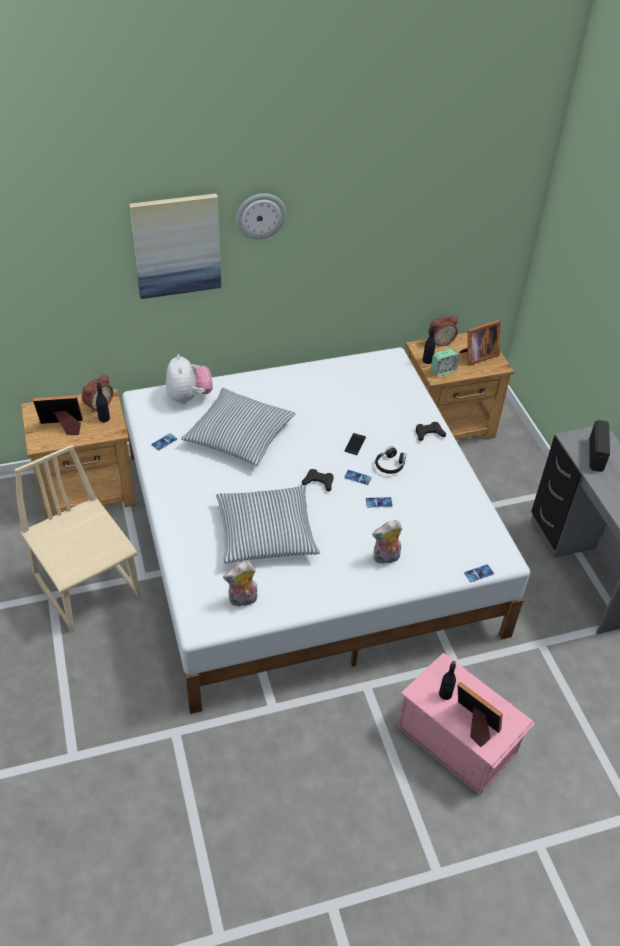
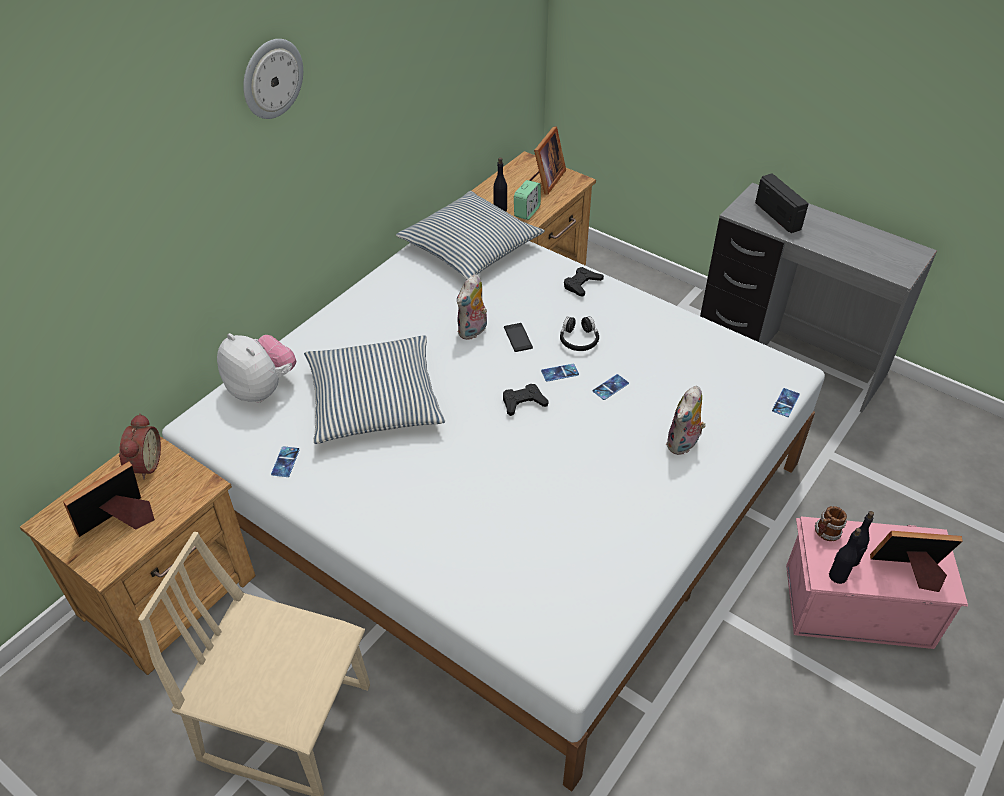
camera: 35 degrees left, 0 degrees up
(104, 418) = (171, 477): black bottle -> black bottle (837, 576)
(176, 245) = (175, 167): picture -> none
(242, 600) = (585, 598): plush toy -> plush toy (473, 331)
(266, 532) = (526, 497): pillow -> pillow (470, 247)
(440, 341) = (491, 183): alarm clock -> none
(447, 671) = (826, 534): none -> mug

